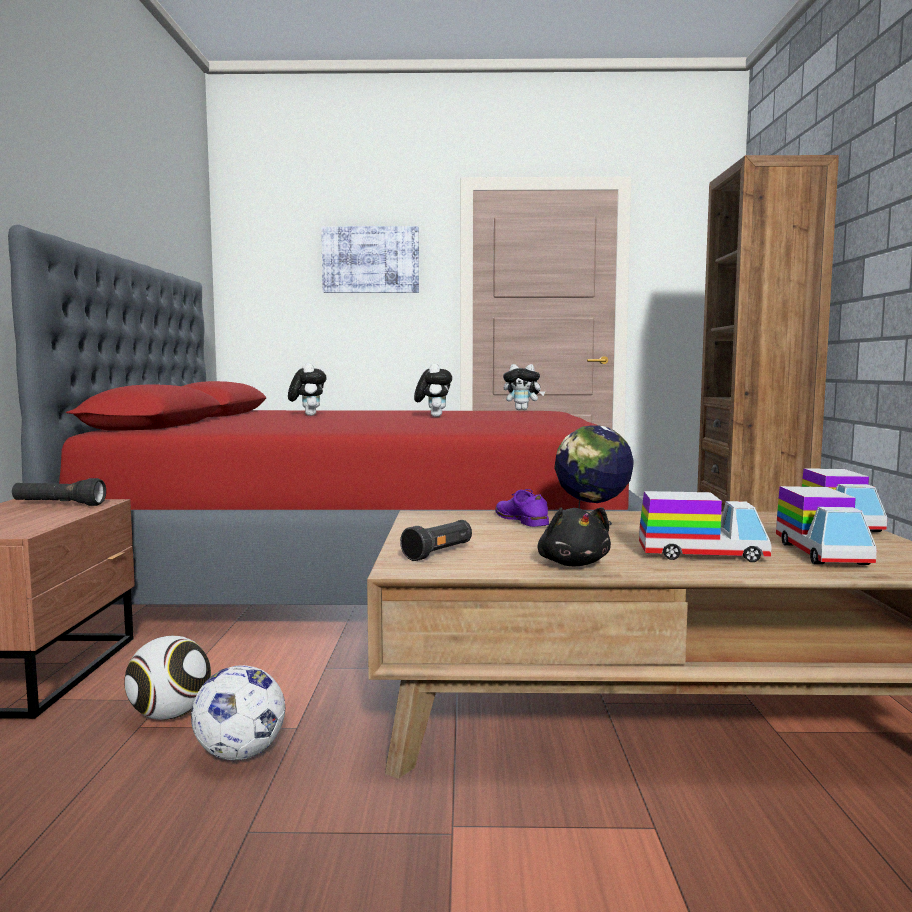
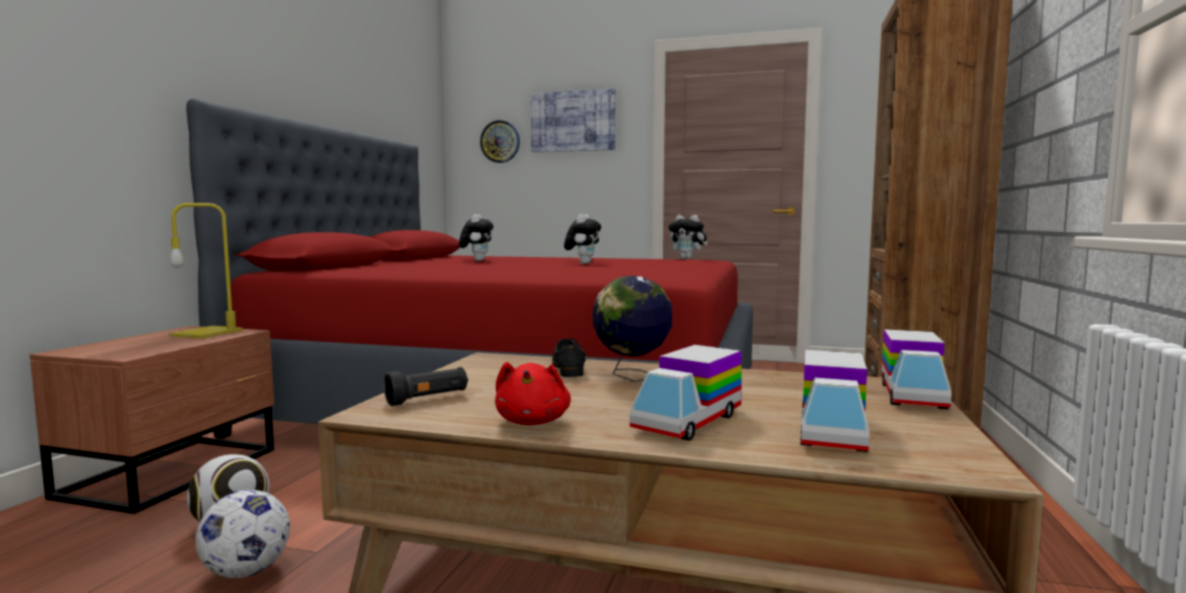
camera: 15 degrees right, 0 degrees up
(59, 505) = (207, 332): black flashlight -> yellow table lamp
(283, 279) = (500, 141): none -> wall clock
(521, 520) = (568, 369): purple shoe -> black shoe
(573, 564) = (533, 421): black plush toy -> red plush toy
(702, 554) = (688, 421): toy truck -> toy truck turned 105 degrees clockwise

